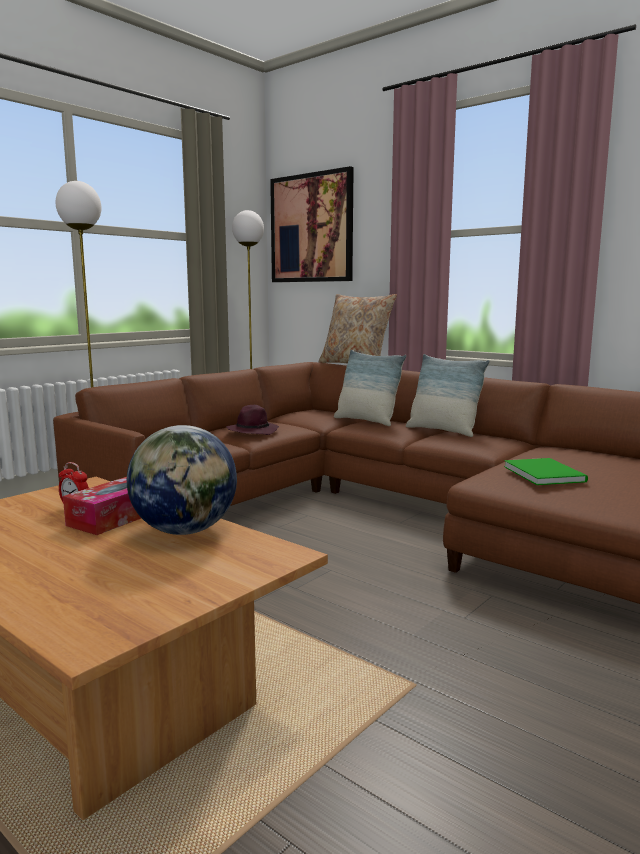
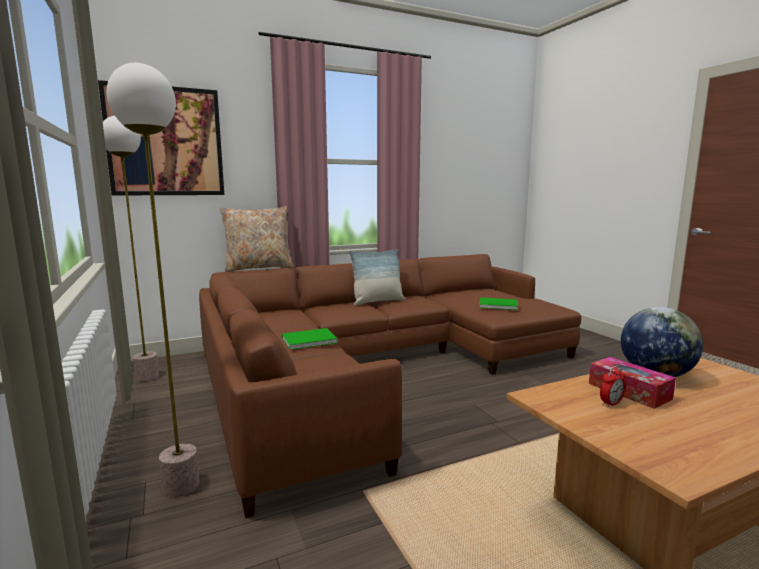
camera: 65 degrees left, 0 degrees up
(253, 431) = (307, 340): purple hat -> green book
(366, 421) = (321, 309): pillow -> none

